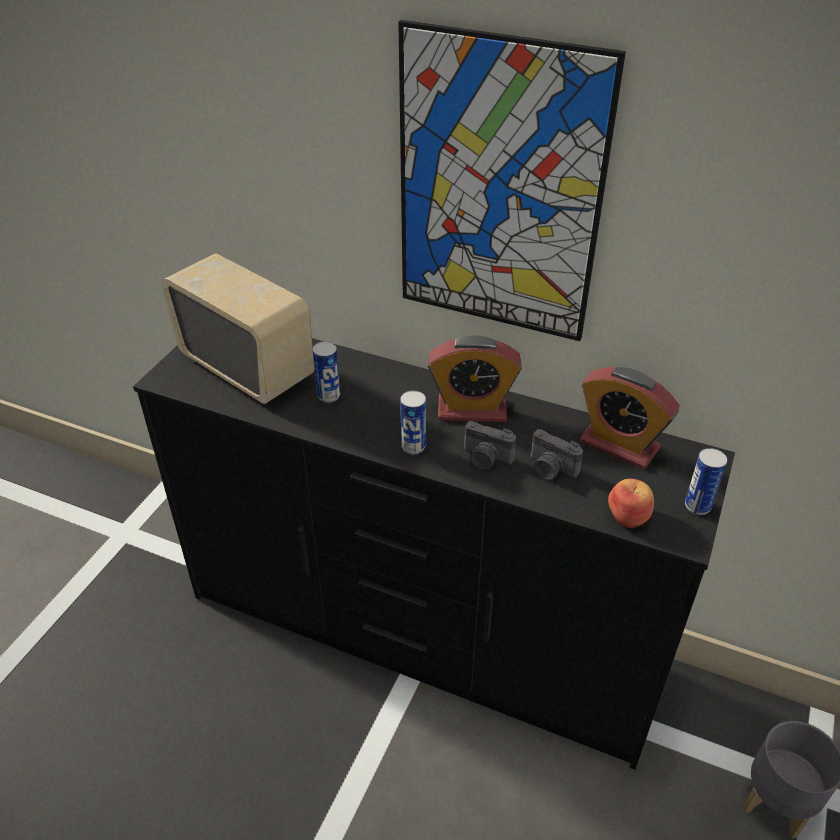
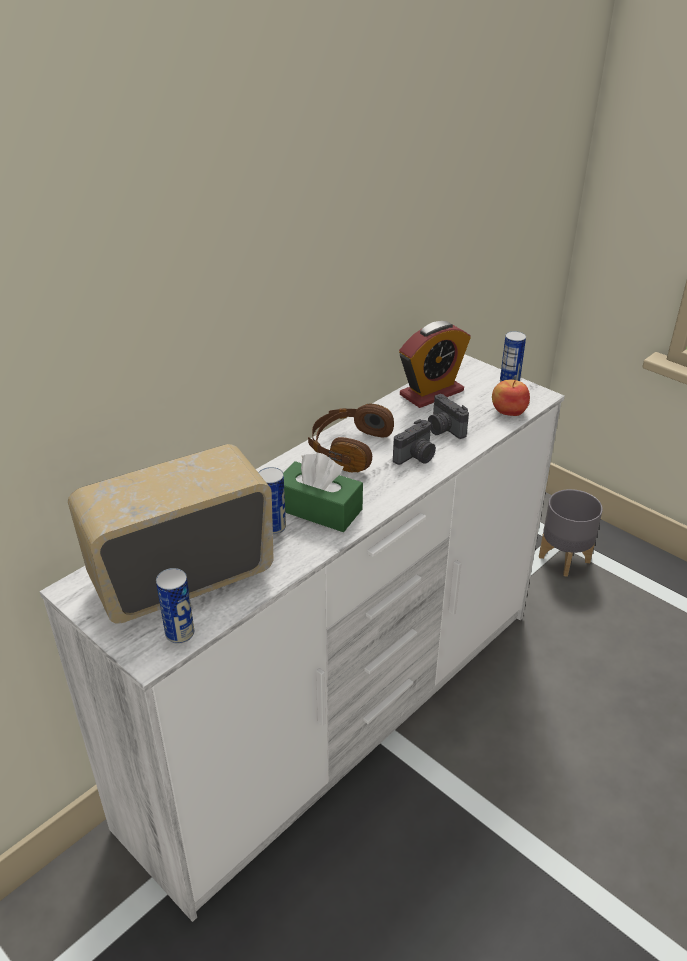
camera: 70 degrees left, 5 degrees down
(366, 415) = (318, 509): none -> green tissue box
(413, 446) = (380, 491): can -> can (180, 633)
(421, 633) = (344, 712): black dresser -> white dresser
(472, 409) = (348, 448): alarm clock -> brown headphones
(498, 191) = (301, 242): picture -> none
(550, 469) = (444, 429): camera -> camera turned 90 degrees clockwise

